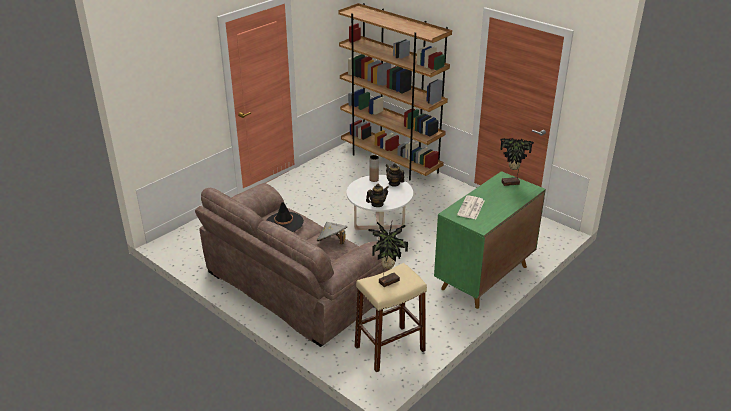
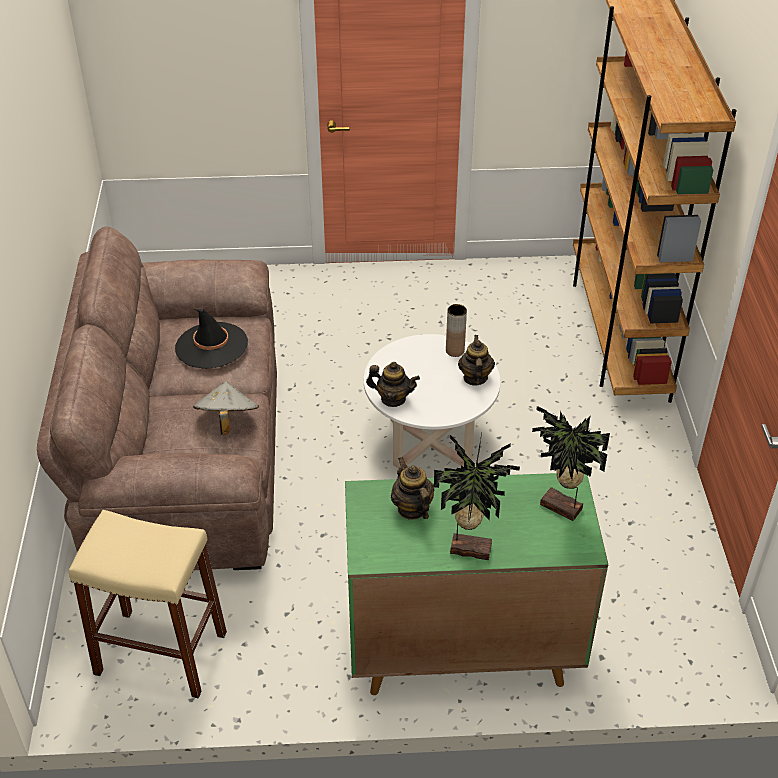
camera: 45 degrees right, 10 degrees up
(387, 281) = (133, 543): potted plant -> potted plant (470, 547)
(471, 208) = (412, 508): newspaper -> teapot

